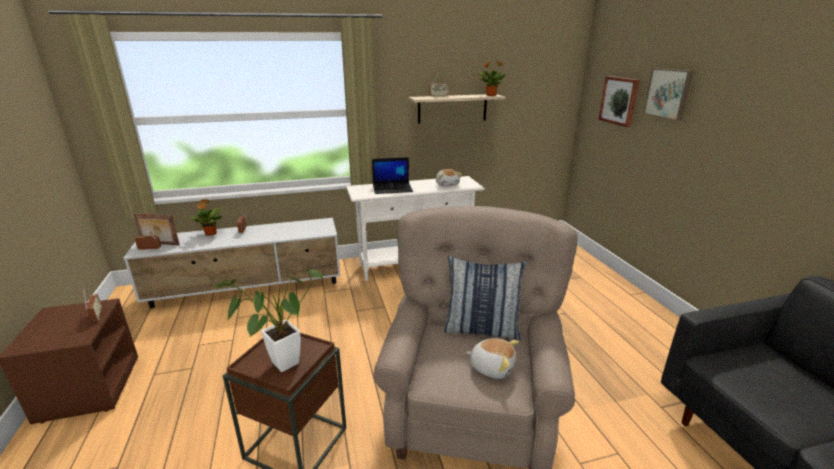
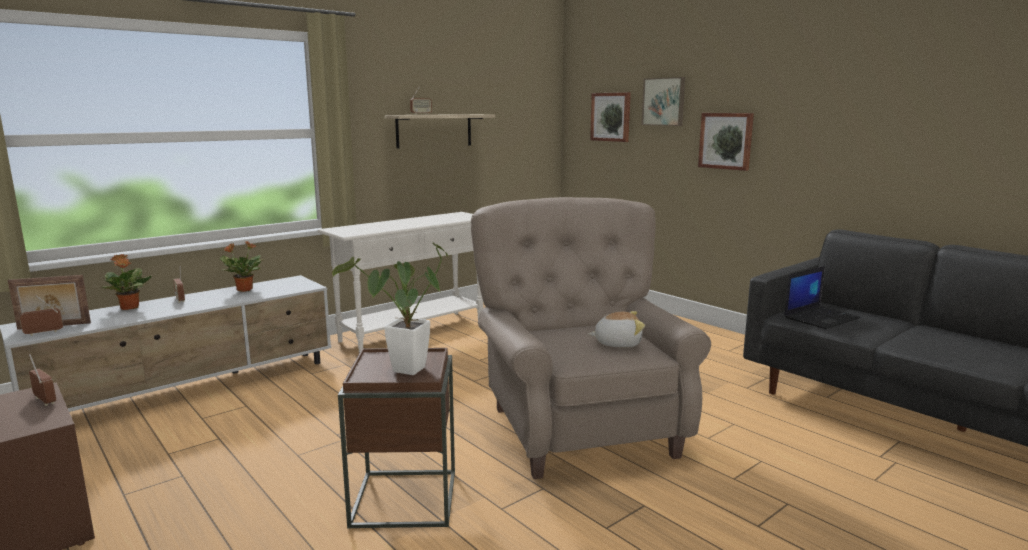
camera: 25 degrees left, 10 degrees down
(393, 188) = (384, 226): laptop -> laptop (821, 318)
(447, 184) = (447, 218): plush toy -> none
(481, 329) = (580, 325): pillow -> none
(490, 95) = (477, 114): potted plant -> potted plant (244, 290)
(722, 144) = (726, 141): none -> picture

